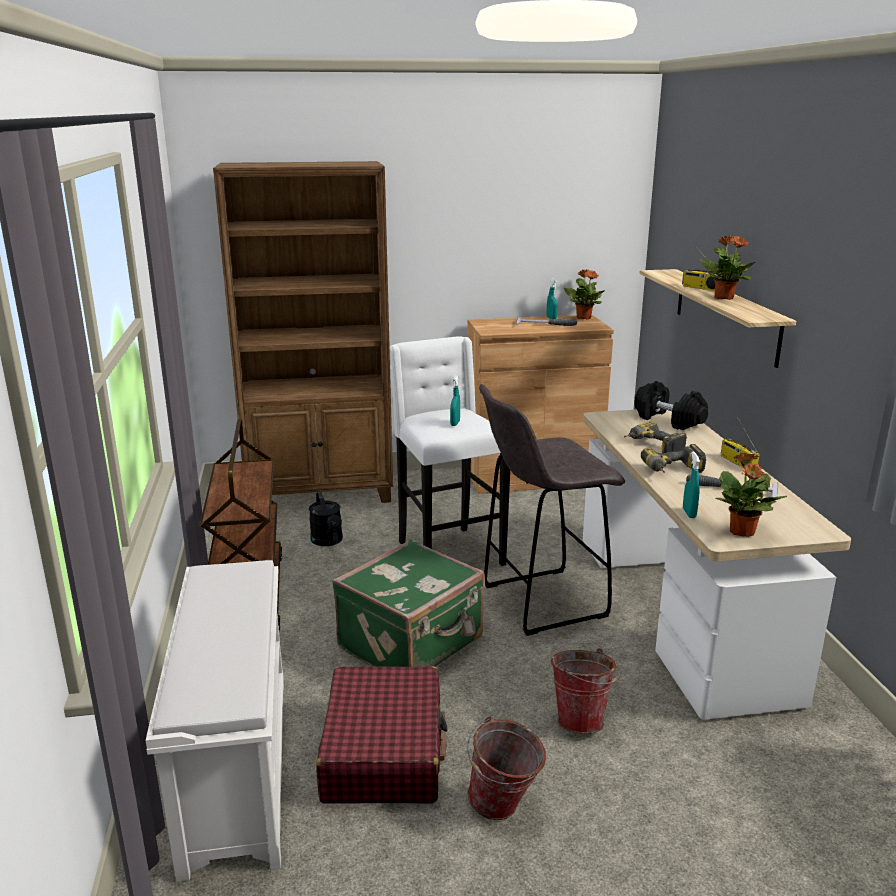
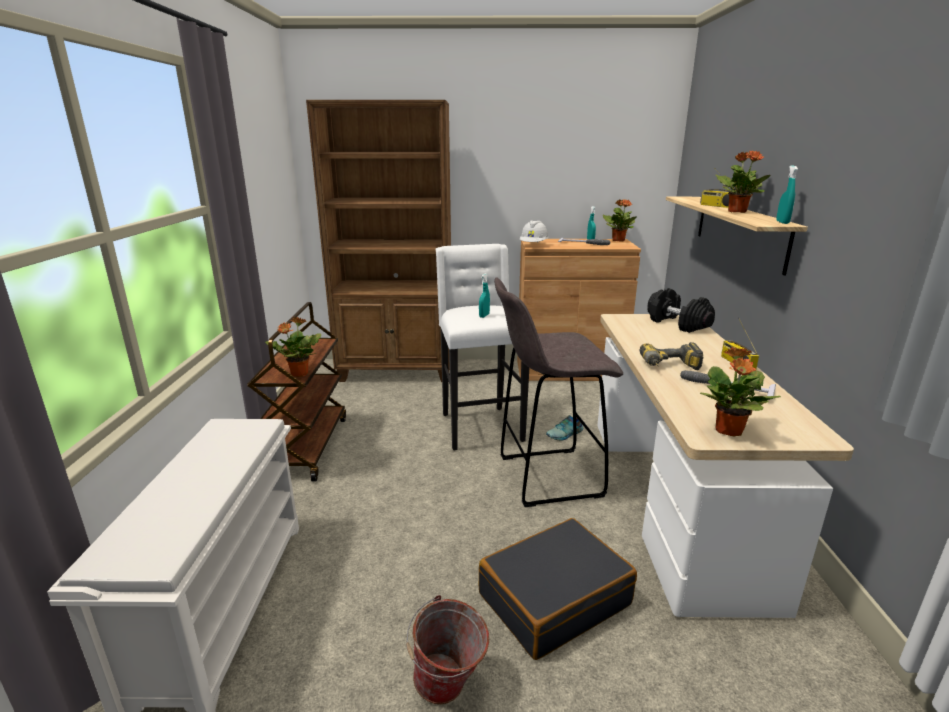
camera: 10 degrees right, 0 degrees up
(255, 507) = (299, 374): none -> potted plant
(328, 541) = (387, 409): black watering can -> none
(384, 751) = (357, 608): red suitcase -> none
(413, 644) = (422, 504): green suitcase -> none
(488, 330) = (533, 245): none -> white hard hat
(549, 553) = (565, 434): none -> shoe
(581, 719) = (554, 598): bucket -> black suitcase
(652, 447) = (655, 345): power drill -> none
(689, 513) = (675, 407): turquoise spray bottle -> turquoise spray bottle (782, 222)

